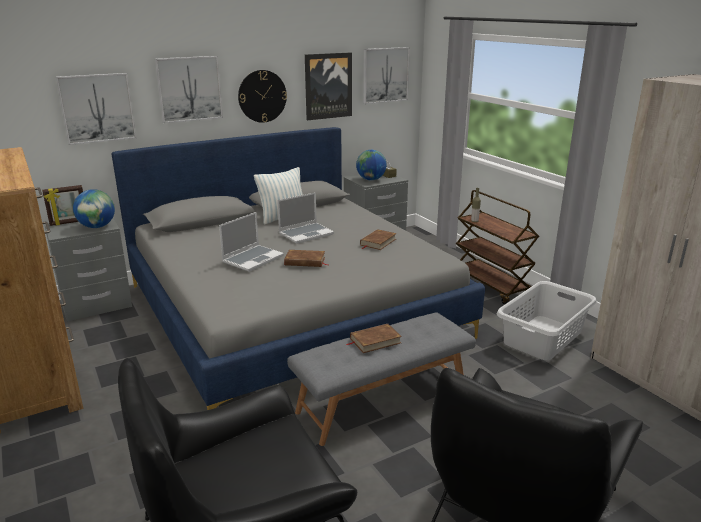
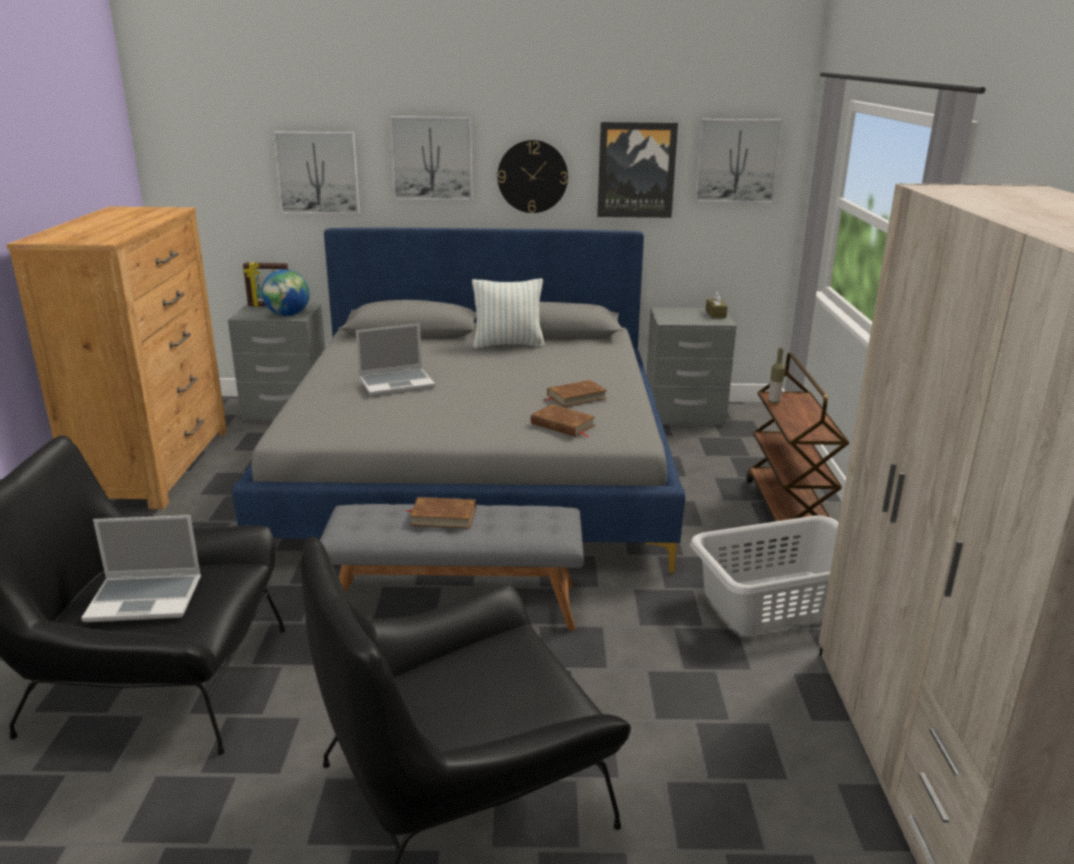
camera: 30 degrees right, 0 degrees up
(305, 261) = (450, 399): brown book -> brown book (563, 425)
(306, 234) = (503, 368): laptop -> laptop (146, 599)
(371, 179) = (682, 316): globe -> none

